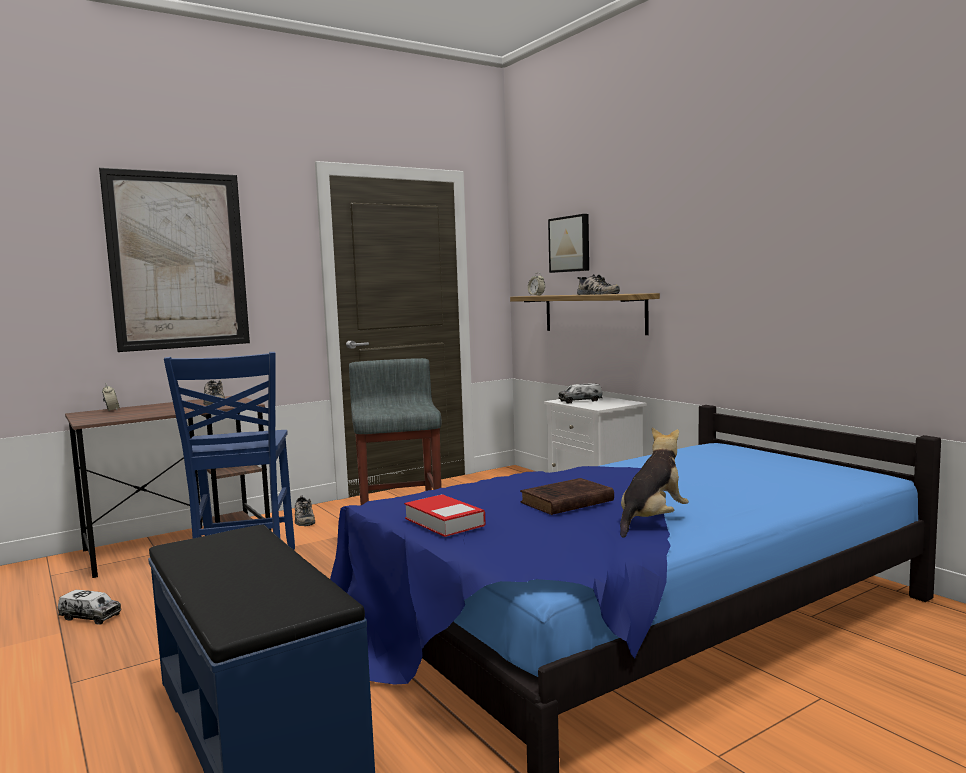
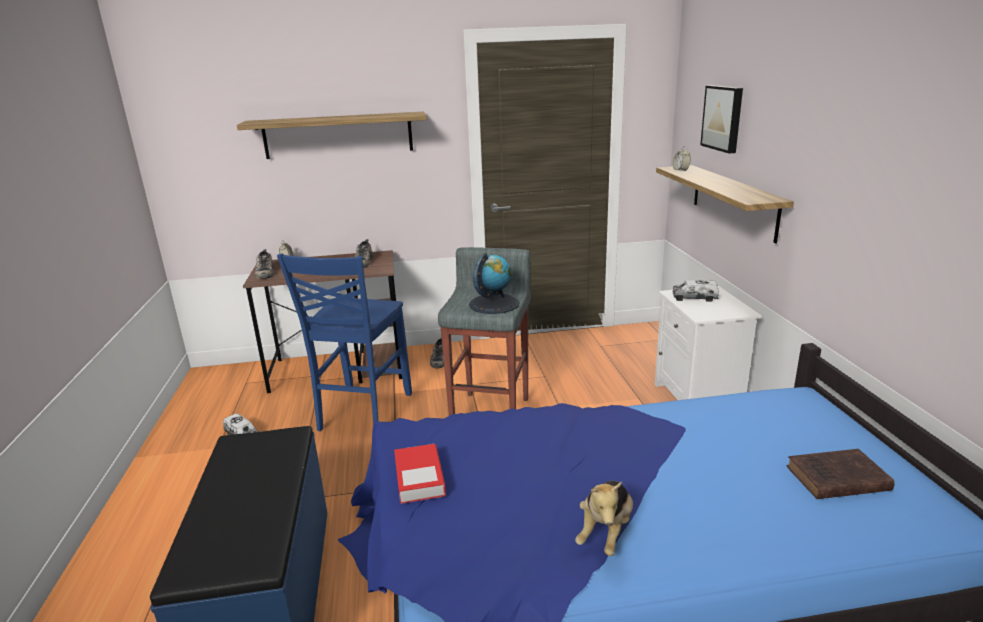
camera: 25 degrees right, 15 degrees up
(178, 260) = (338, 135): picture -> shelf
(408, 408) = (494, 304): none -> globe
(565, 502) = (548, 474): brown book -> brown book (835, 479)
(596, 294) = (727, 189): shoe -> shoe (264, 272)
(652, 520) = (605, 532): plush toy -> plush toy turned 135 degrees clockwise

